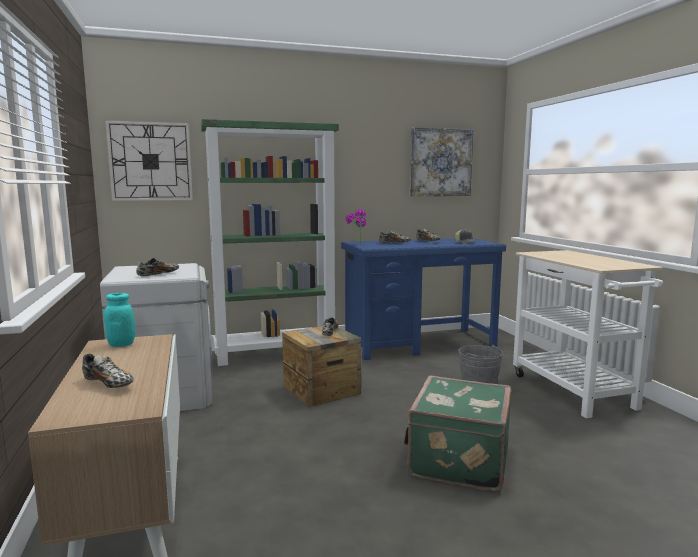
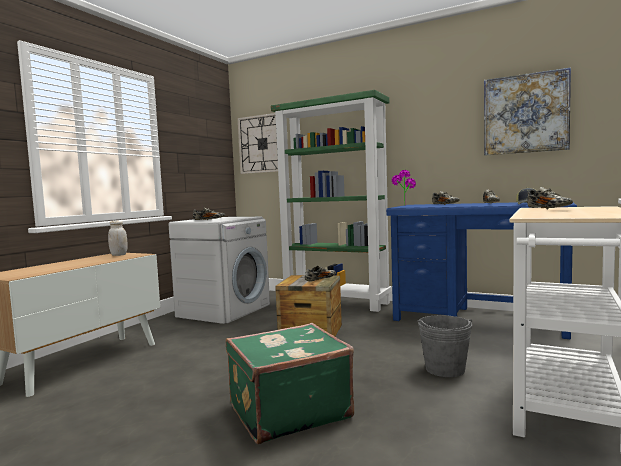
camera: 45 degrees right, 5 degrees down
(109, 384) = (49, 267): shoe -> shoe (549, 209)
(121, 344) = (119, 255): turquoise jar -> white jar

